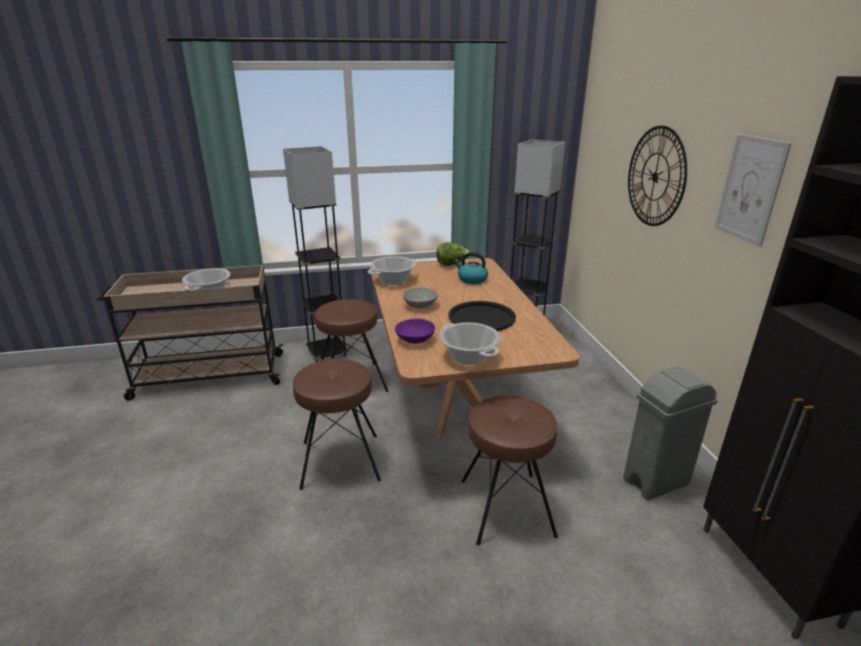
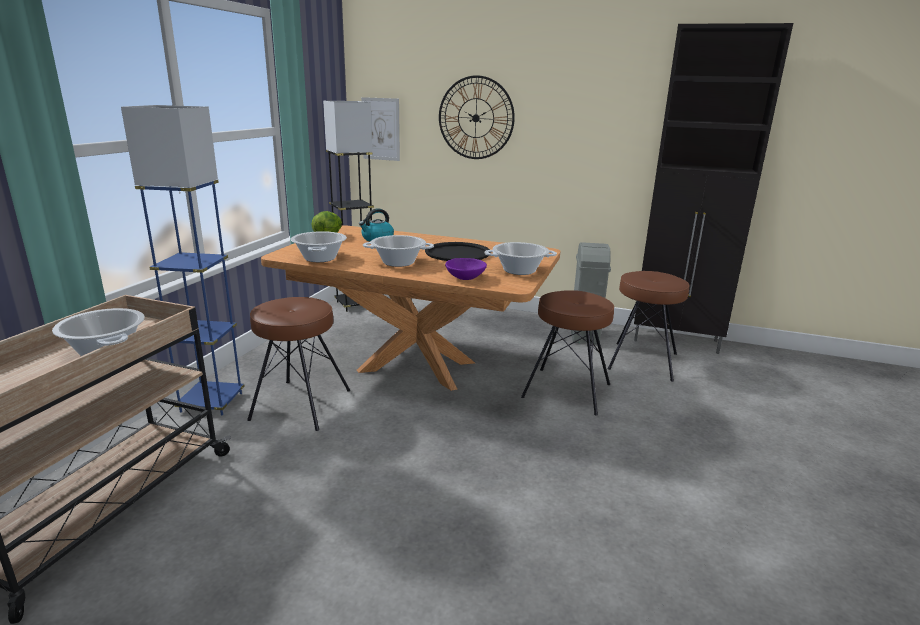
camera: 60 degrees left, 5 degrees down
(327, 352) = (211, 402): grey floor lamp -> blue floor lamp
(340, 460) = (430, 448): brown stool -> brown stool (642, 361)
(420, 305) = (398, 262): grey bowl -> cooking pot
(750, 189) = (580, 109): picture -> picture (381, 129)

